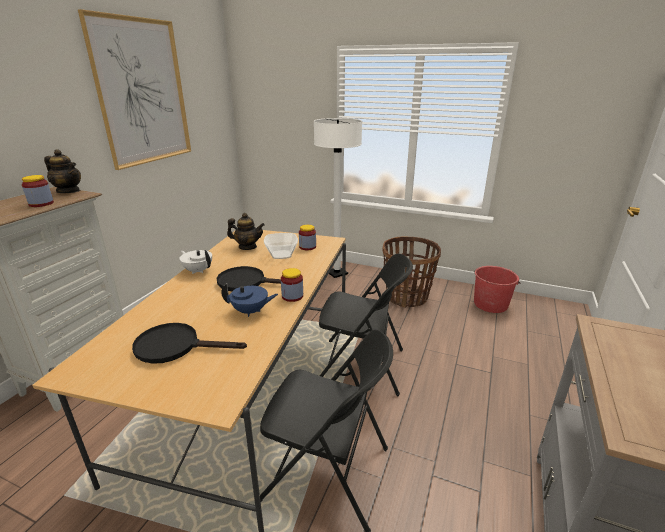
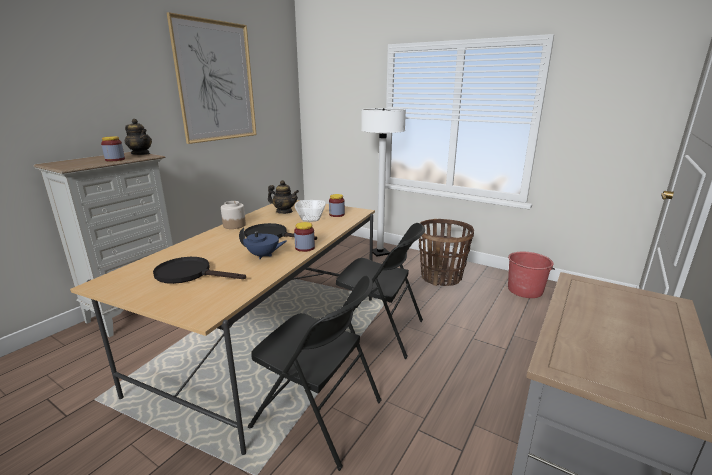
camera: 10 degrees right, 5 degrees down
(198, 270) = (234, 225): white teapot -> jar

